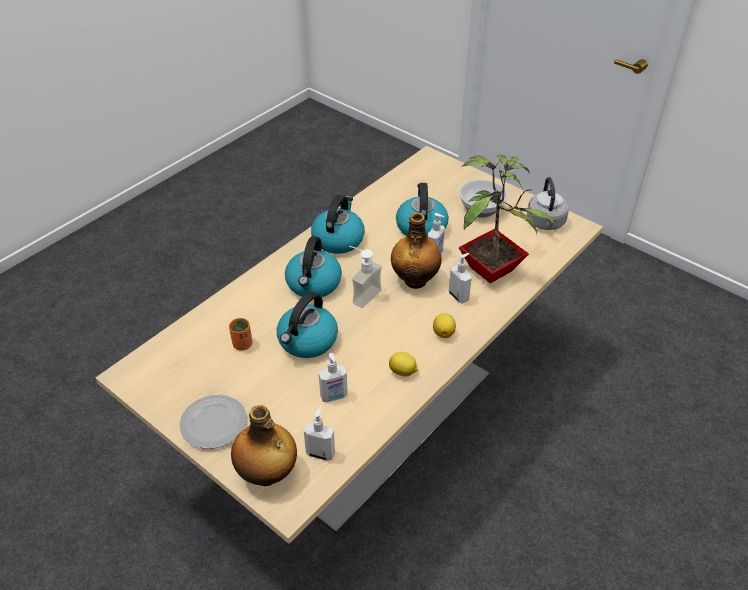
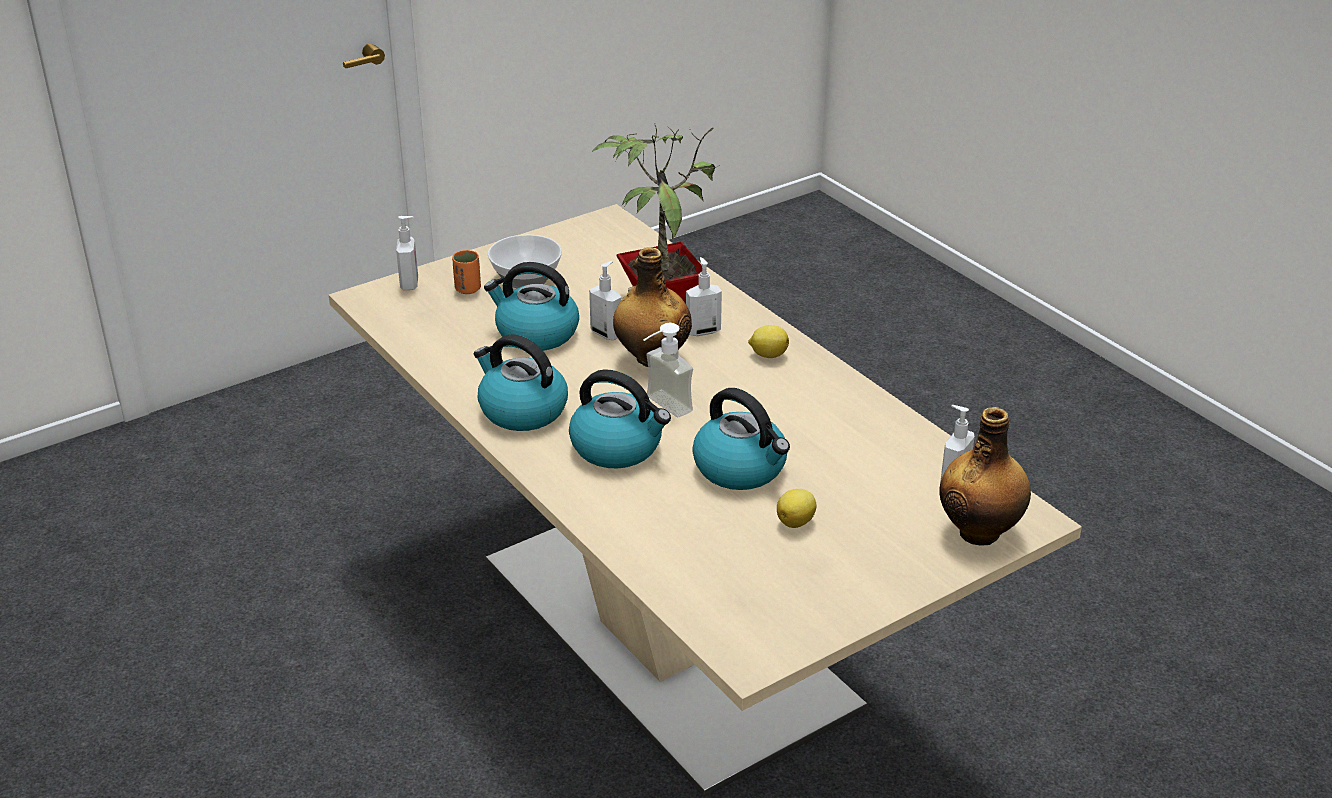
camera: 75 degrees left, 10 degrees down
(213, 424) = (880, 573): plate -> none
(242, 344) = (725, 530): orange cup -> orange cup (468, 289)
(334, 397) = (857, 459): soap dispenser -> soap dispenser (410, 284)
(403, 372) = (830, 398): lemon -> lemon (796, 522)
(546, 223) = (587, 239): grey kettle -> none

